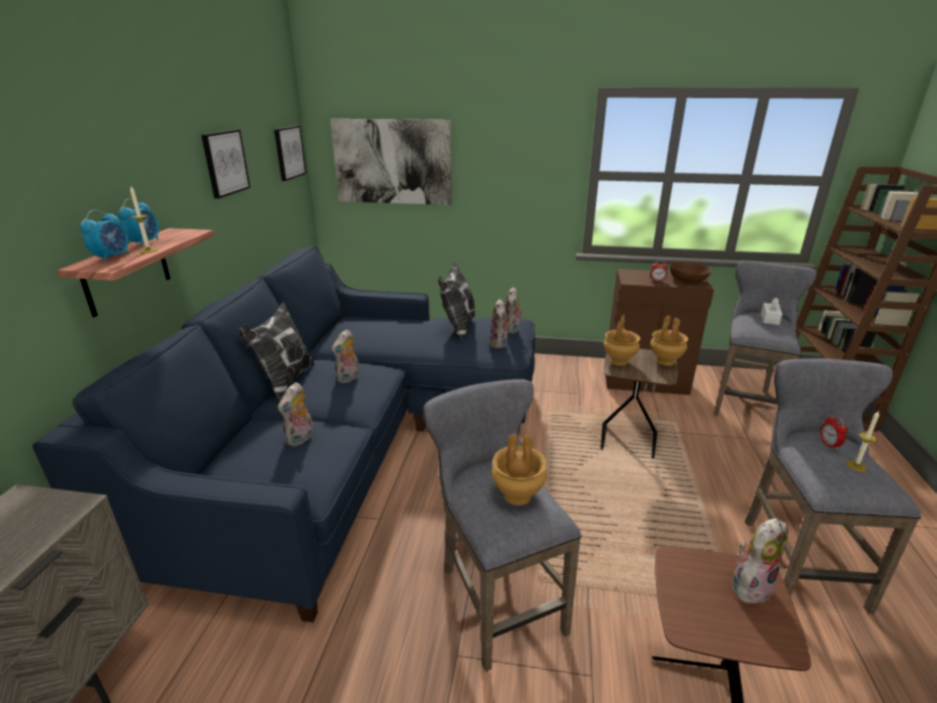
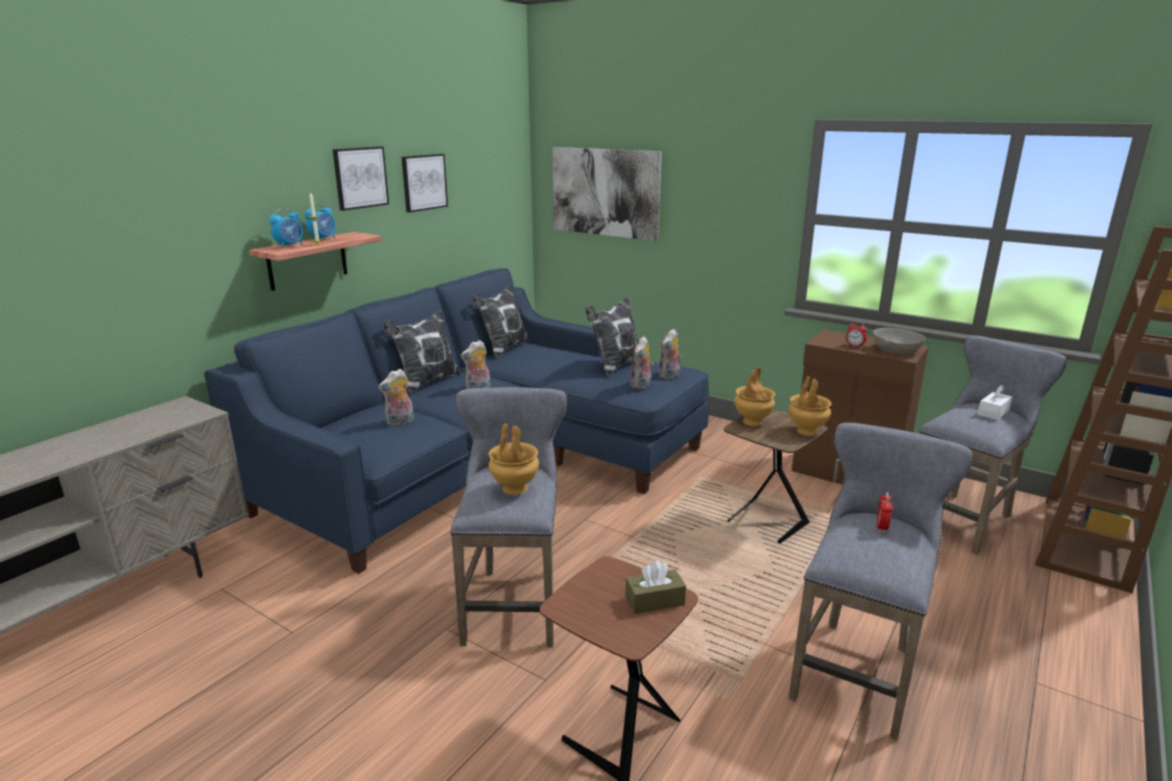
camera: 25 degrees right, 5 degrees down
(289, 152) = (505, 177): picture -> picture (360, 177)
(333, 328) = (503, 349): none -> pillow
(688, 280) = (896, 350): brown bowl -> grey bowl
(750, 585) = (654, 601): plush toy -> brown tissue box
(856, 466) = (885, 549): candle -> none

